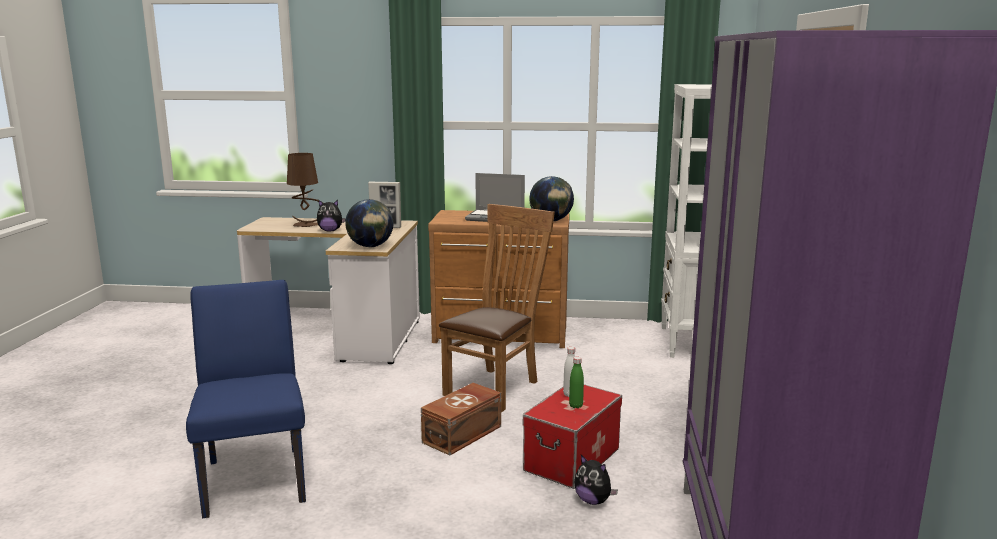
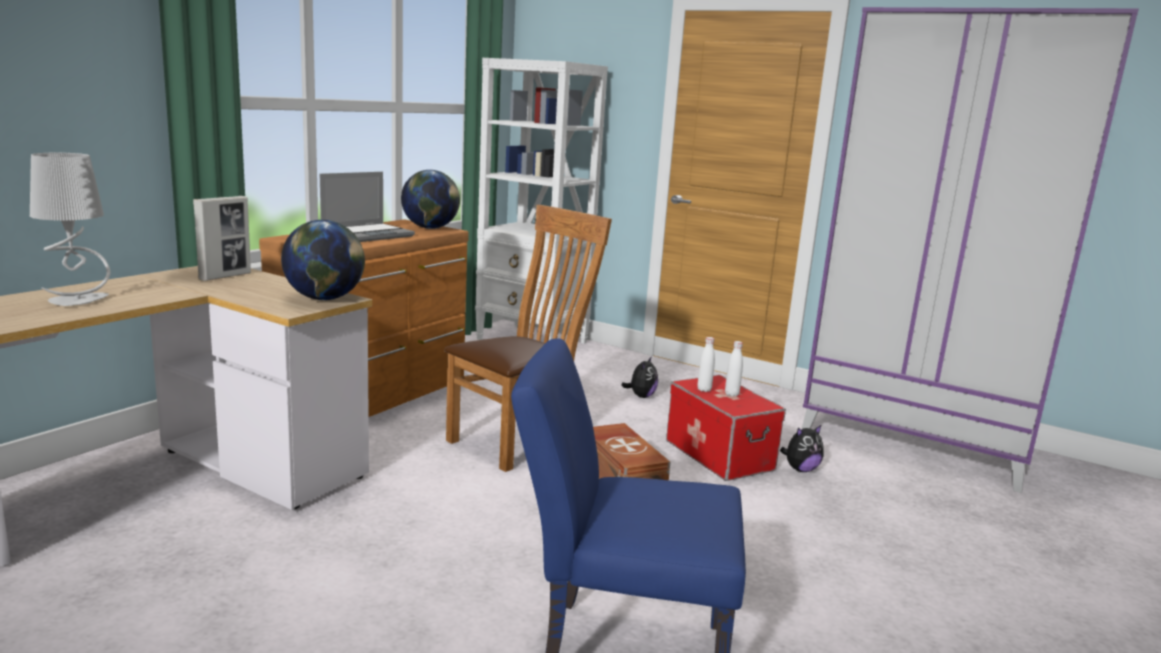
camera: 65 degrees left, 0 degrees up
(307, 225) = (78, 301): brown table lamp -> grey table lamp
(330, 231) = (164, 298): plush toy -> plush toy (641, 396)
(496, 387) = (519, 440): brown chair -> brown chair turned 75 degrees clockwise
(576, 406) = (731, 394): green bottle -> white bottle

